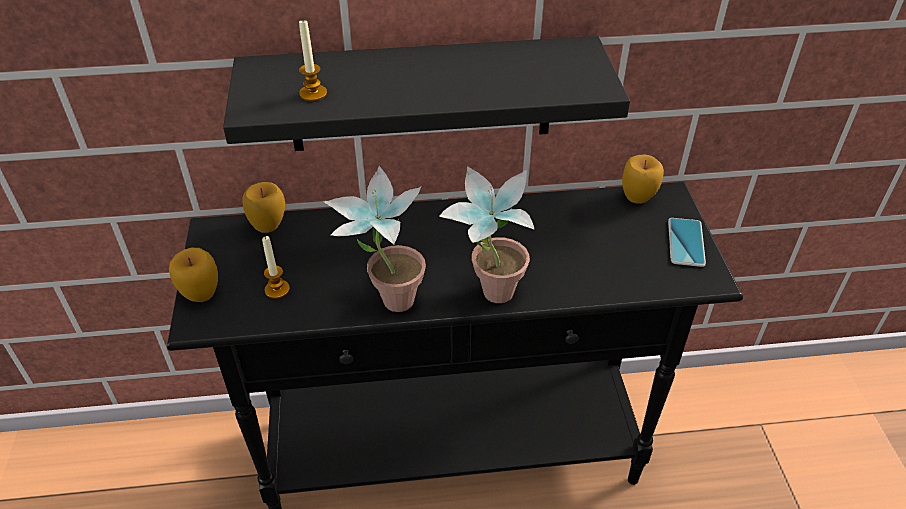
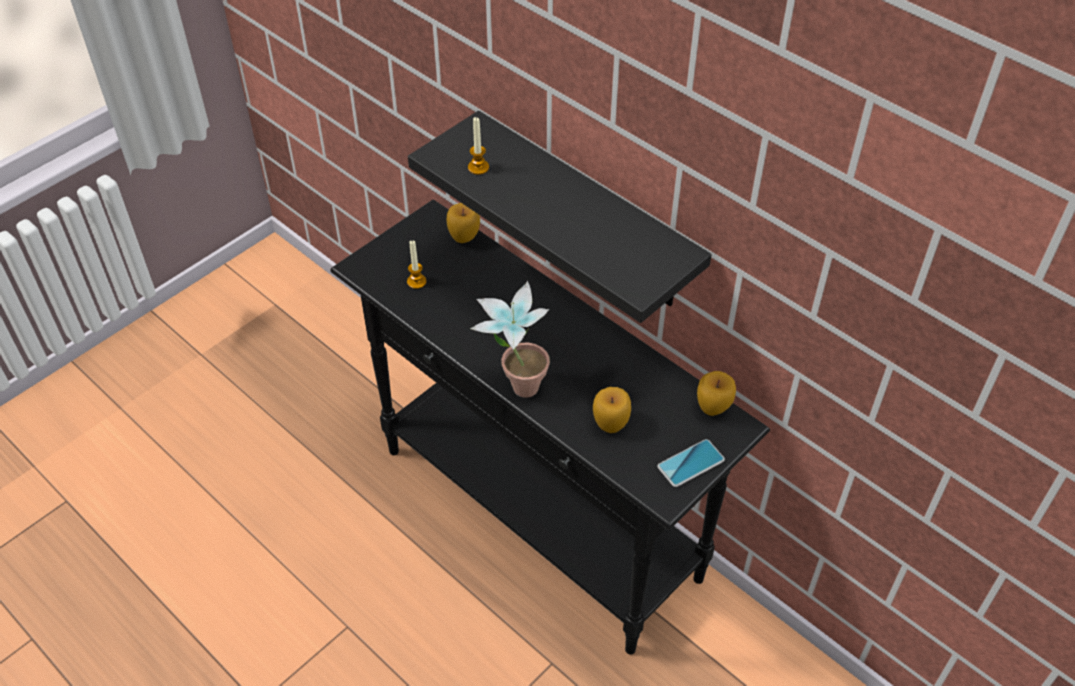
camera: 50 degrees right, 5 degrees up
(200, 293) = (379, 251): apple -> apple (610, 424)
(386, 301) = (459, 337): potted plant -> none

